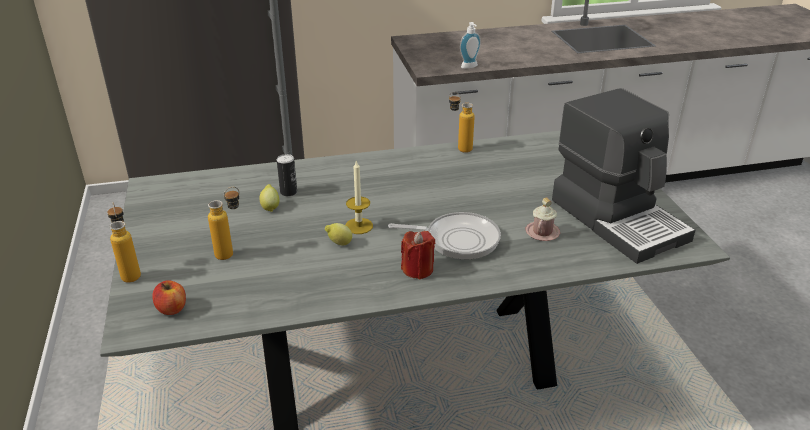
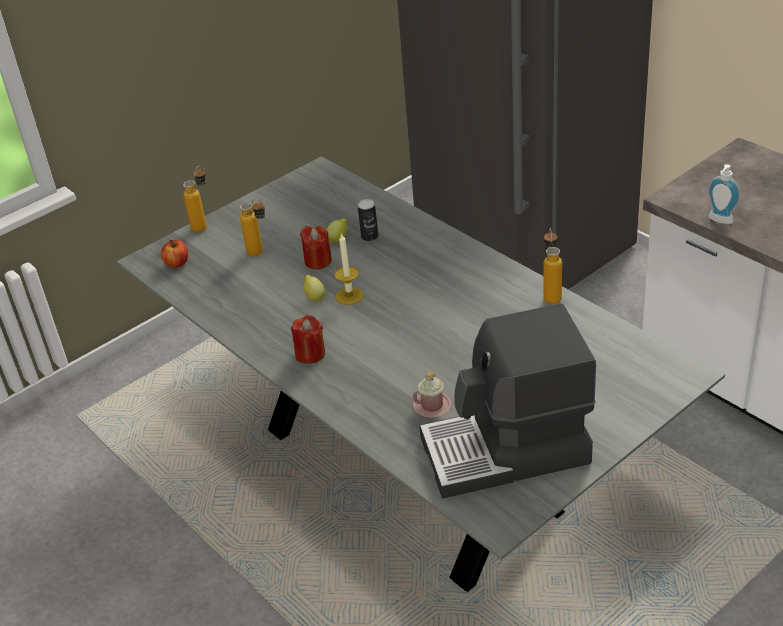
camera: 65 degrees right, 5 degrees up
(288, 226) = (318, 261): none -> red candle
(457, 239) = (374, 358): frying pan -> none
(618, 219) = (507, 451): coffee machine -> coffee machine turned 45 degrees clockwise

